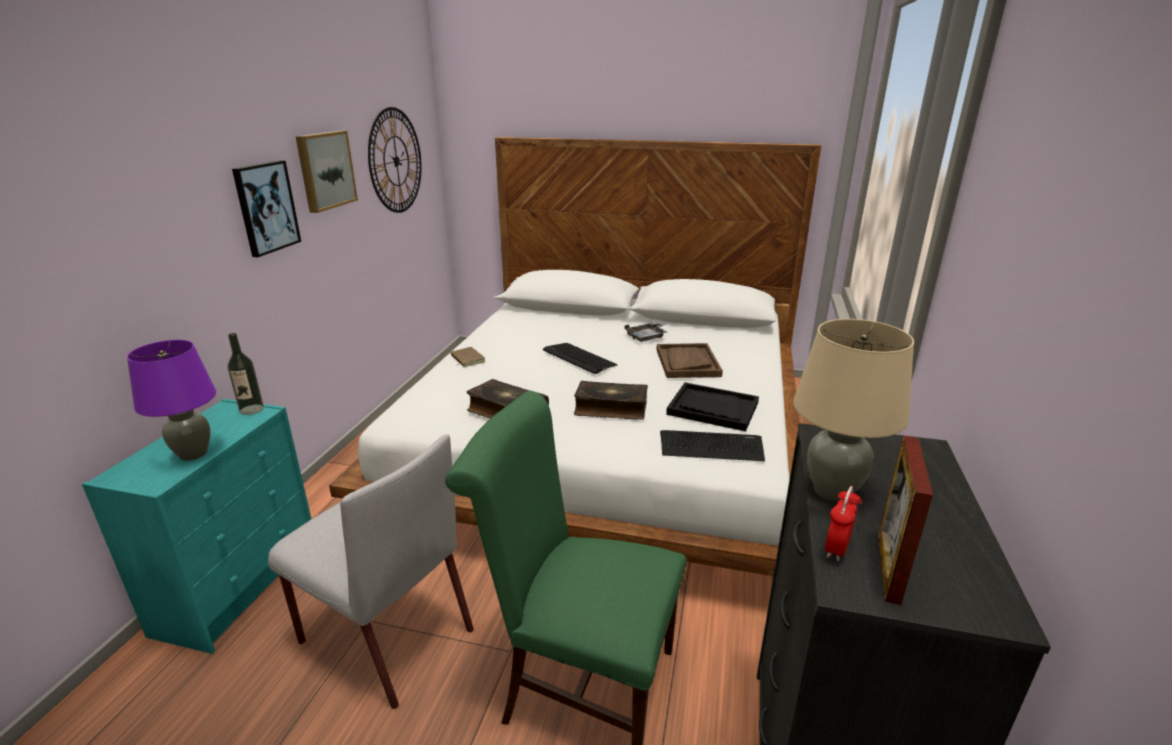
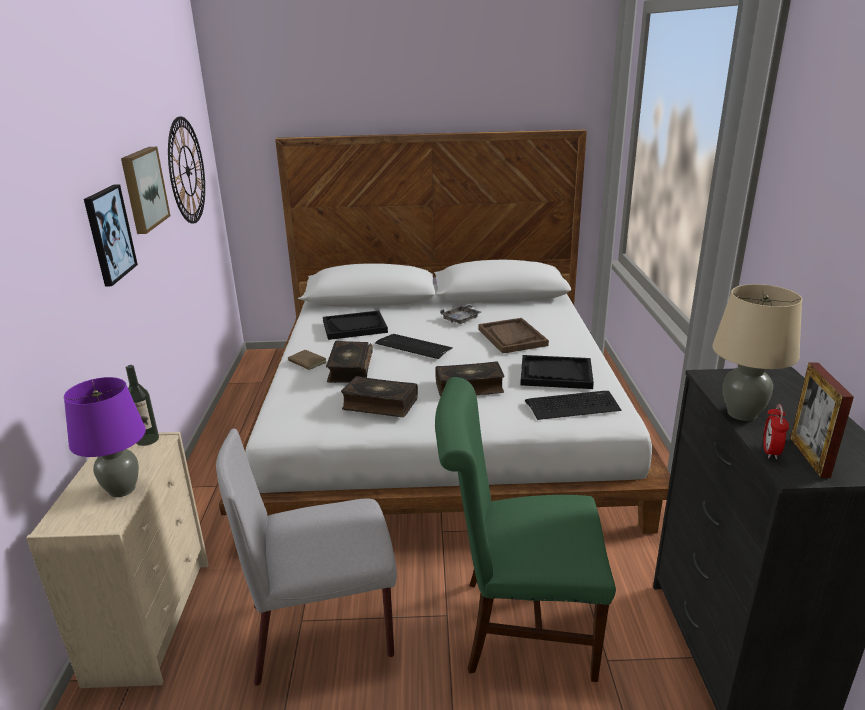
camera: 15 degrees left, 0 degrees up
(240, 584) = (151, 618): turquoise dresser -> beige dresser
(384, 635) = (324, 629): grey chair -> grey chair turned 150 degrees clockwise
(500, 372) = (349, 369): none -> book
(534, 331) = (355, 327): none -> black tray

